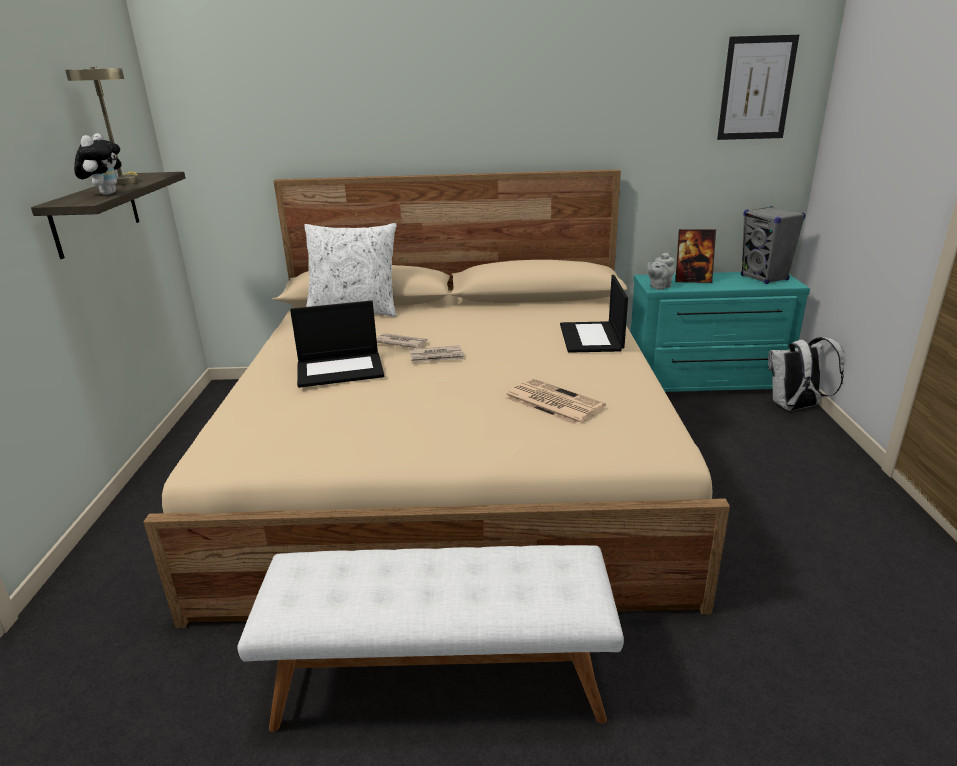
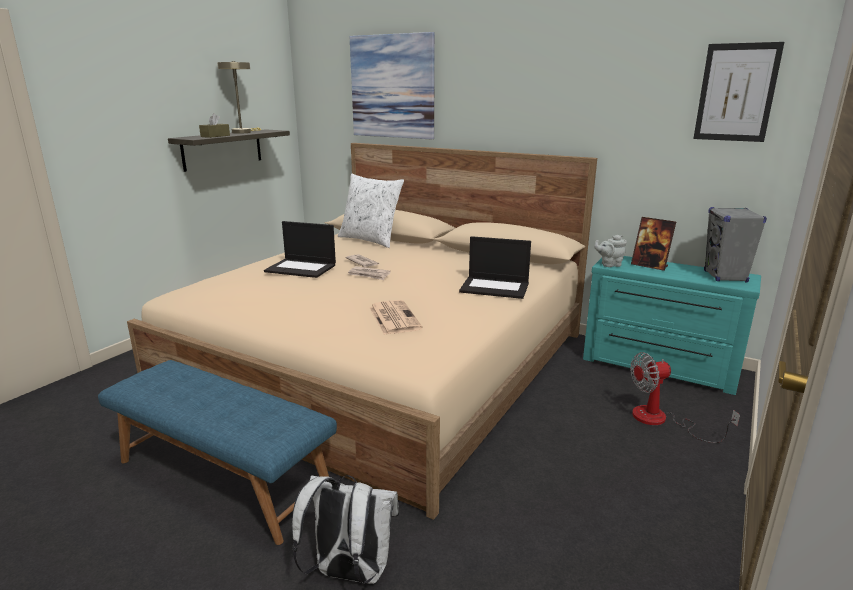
camera: 30 degrees right, 5 degrees down
(106, 194) = (215, 136): plush toy -> brown tissue box
(332, 96) = (392, 87): none -> picture
(440, 678) = (224, 476): white bench -> blue bench
(591, 338) = (495, 287): laptop -> laptop turned 105 degrees counterclockwise
(767, 434) = (661, 420): none -> fan
(794, 407) = (722, 409): white backpack -> white backpack (349, 573)

